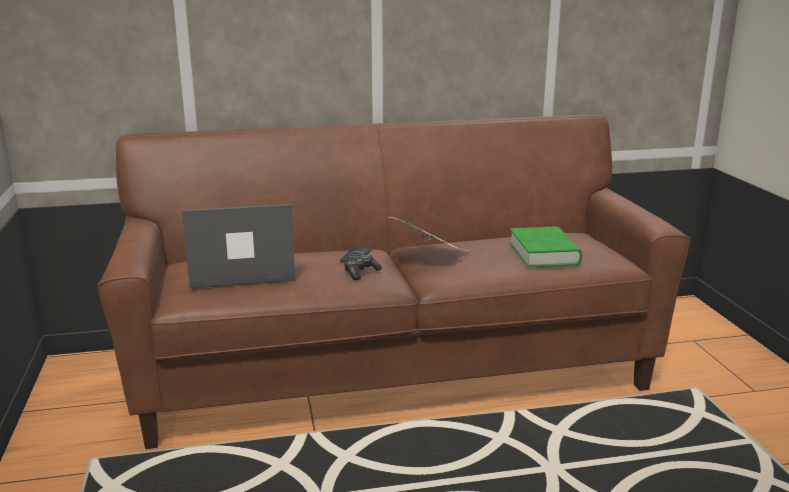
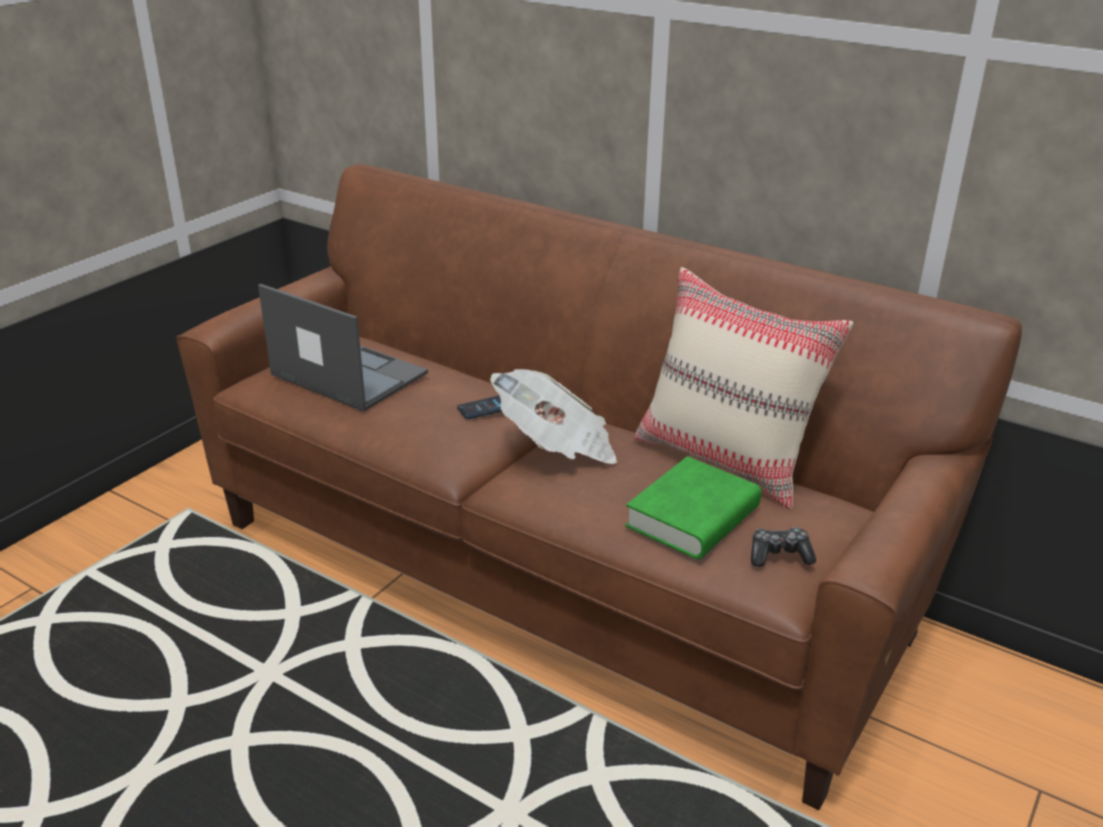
camera: 45 degrees right, 10 degrees up
(361, 272) = (445, 434): game controller -> game controller (779, 555)
(504, 234) = (726, 460): none -> beige pillow

